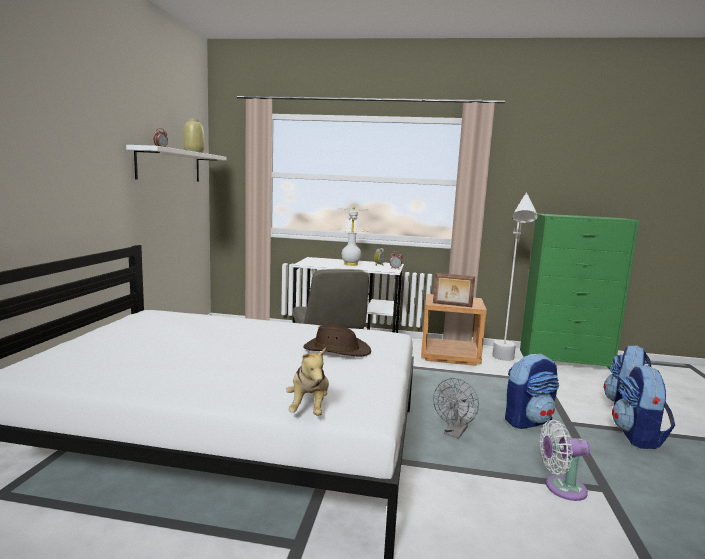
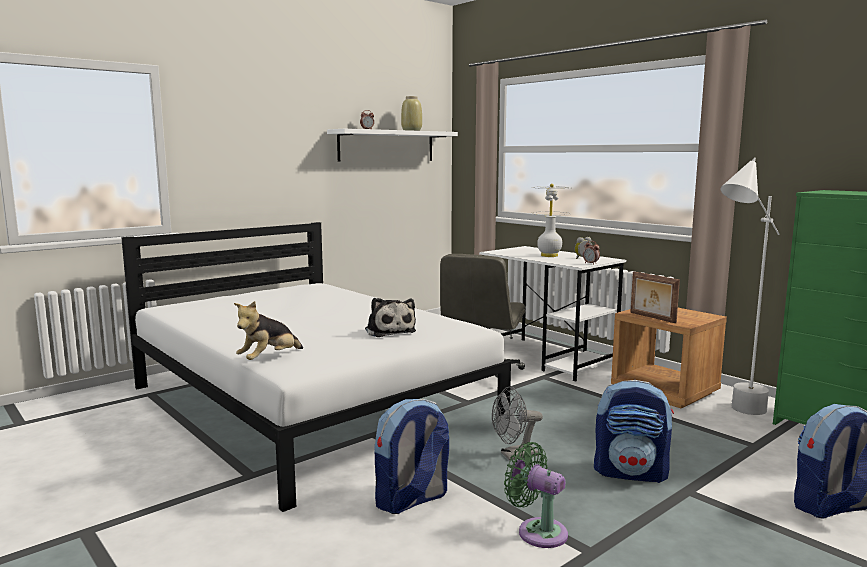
camera: 40 degrees right, 0 degrees up
(336, 350) = (389, 331): brown hat -> plush toy
(561, 488) = (537, 531): white fan -> green fan
(638, 437) = (768, 535): backpack -> backpack (411, 500)

